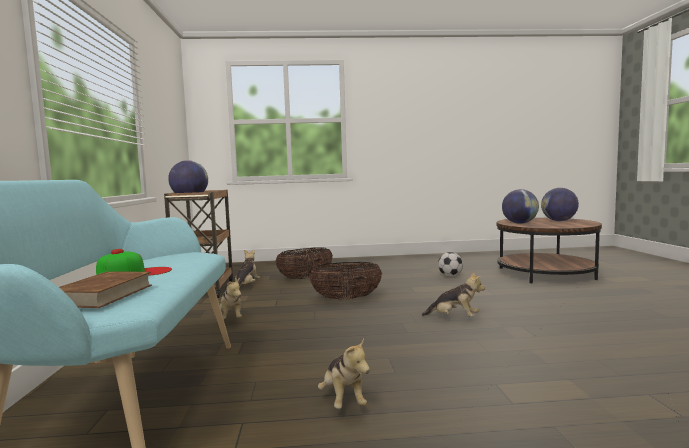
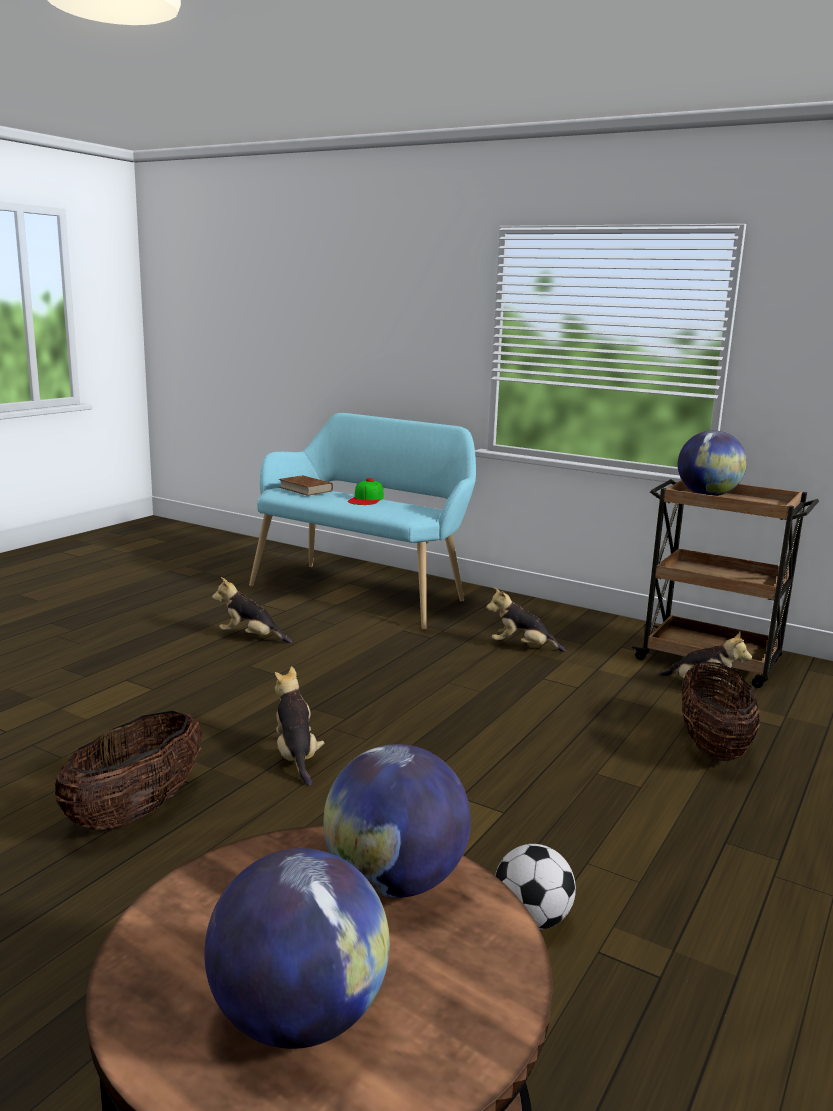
camera: 125 degrees right, 10 degrees up
(346, 299) = (509, 729): basket -> basket (136, 811)
(454, 318) = (296, 757): plush toy -> plush toy turned 105 degrees clockwise

